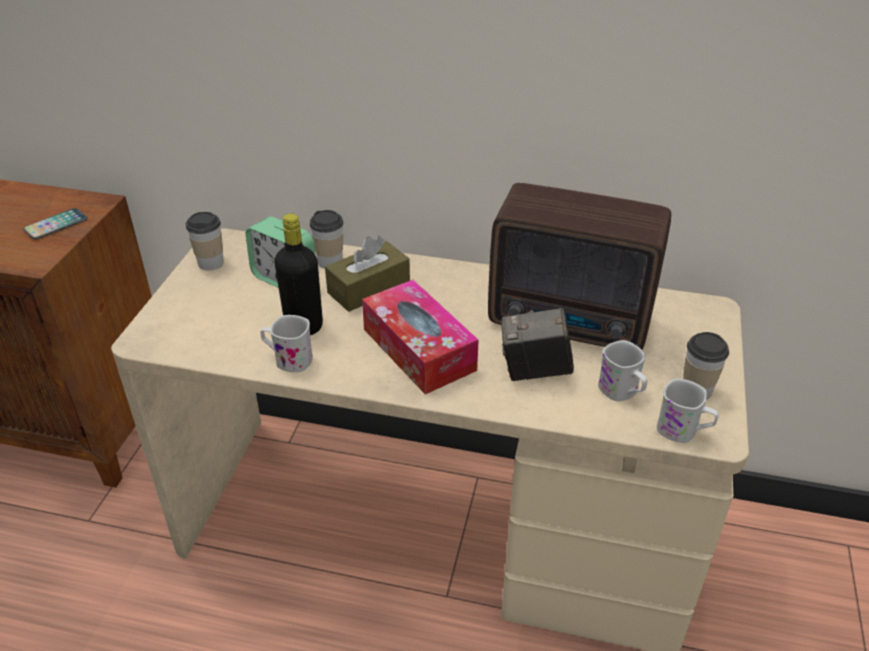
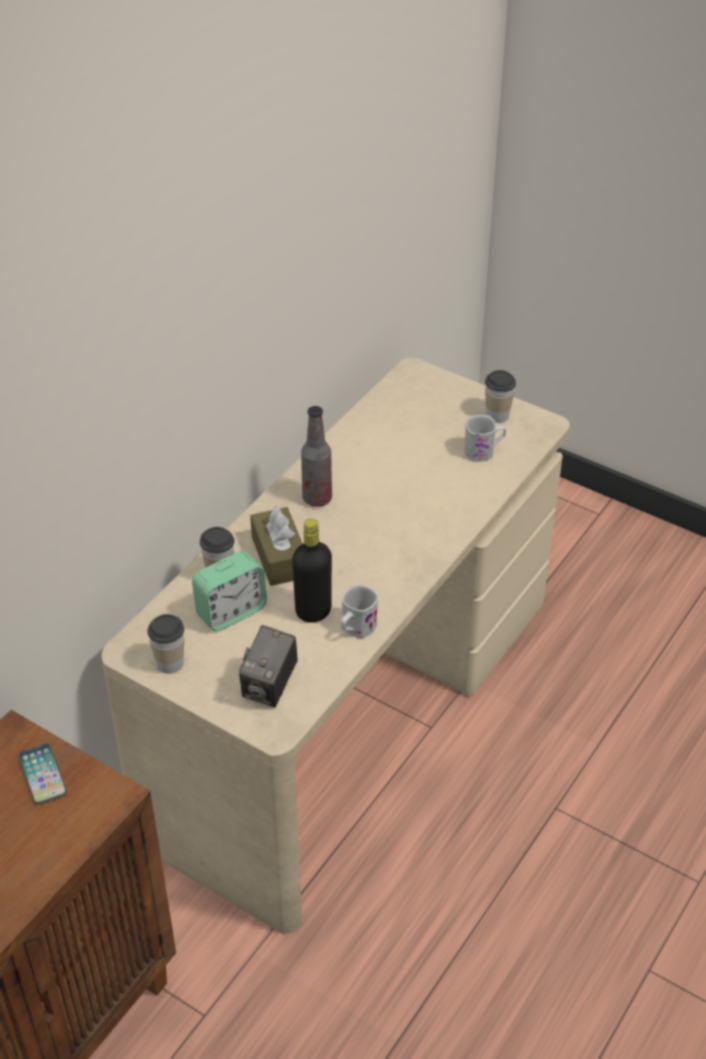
camera: 70 degrees left, 5 degrees up
(419, 349) = (382, 545): tissue box -> none
(464, 291) = (317, 498): none -> bottle
(535, 370) = (439, 488): camera -> camera (270, 687)
(572, 323) = (392, 449): radio -> none
(683, 431) = (534, 437): white mug -> none

